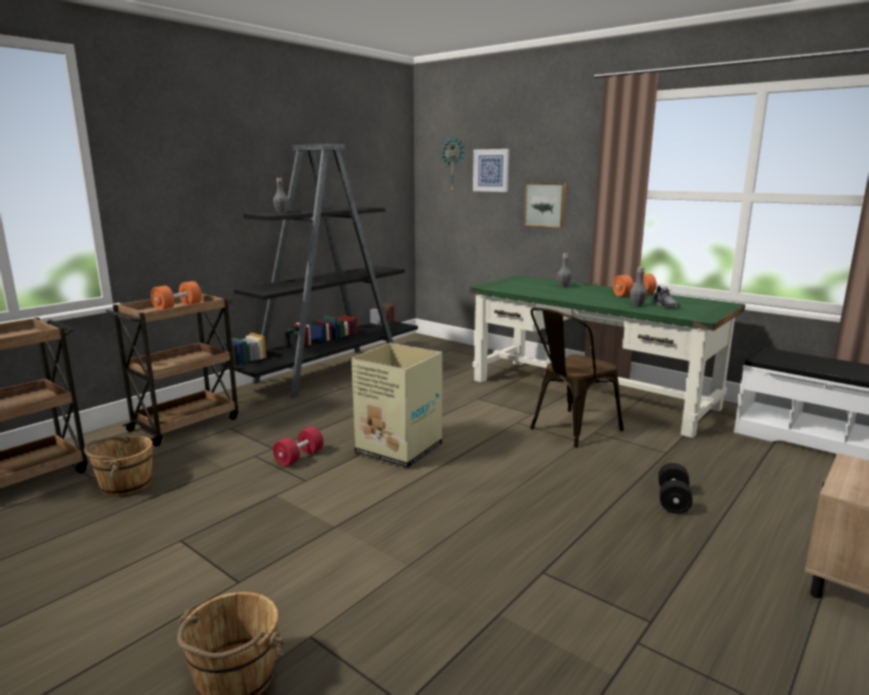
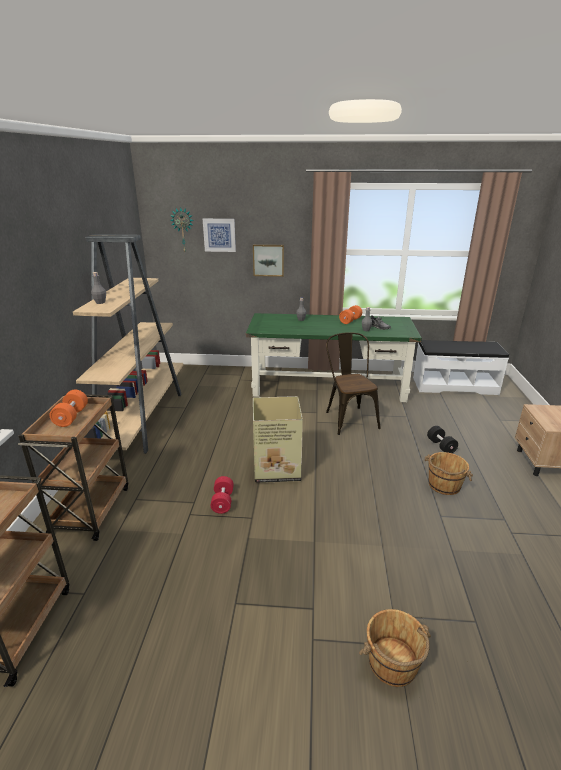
camera: 35 degrees left, 10 degrees up
(125, 485) = (125, 584): brown bucket -> brown bucket (443, 485)
(331, 371) = (142, 418): black bookcase -> beige bookcase
(569, 430) = (349, 418): brown chair -> brown chair turned 150 degrees clockwise

